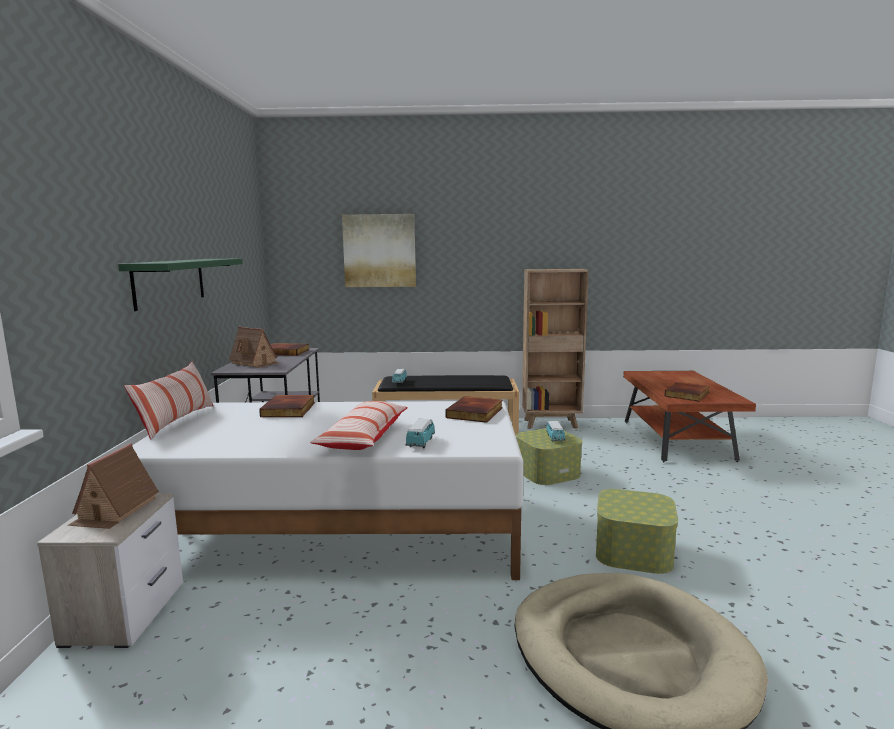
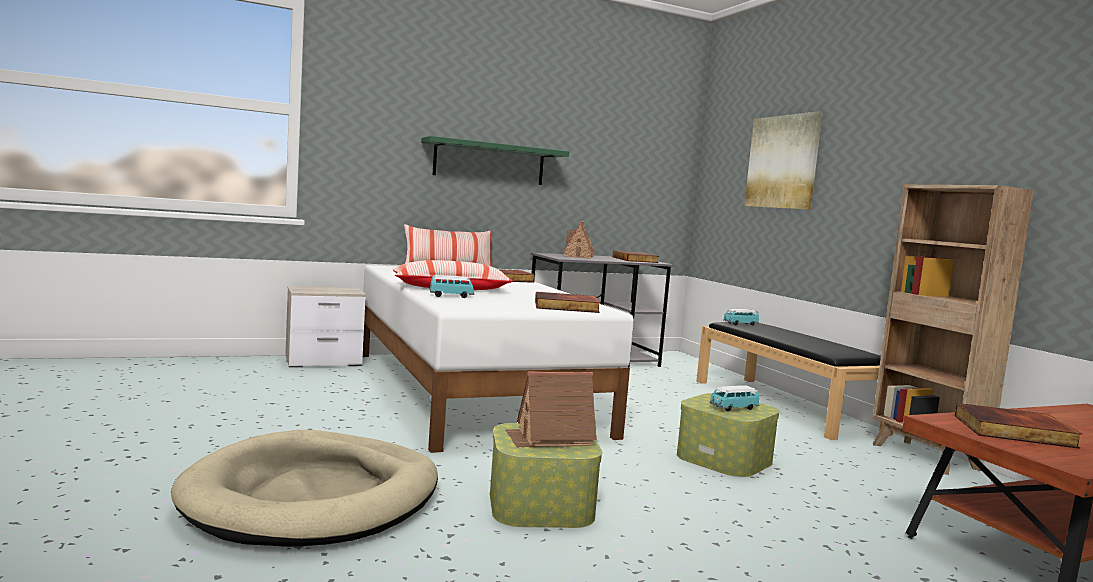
camera: 65 degrees right, 5 degrees down
(115, 510) = (332, 289): toy house -> toy house (550, 438)

